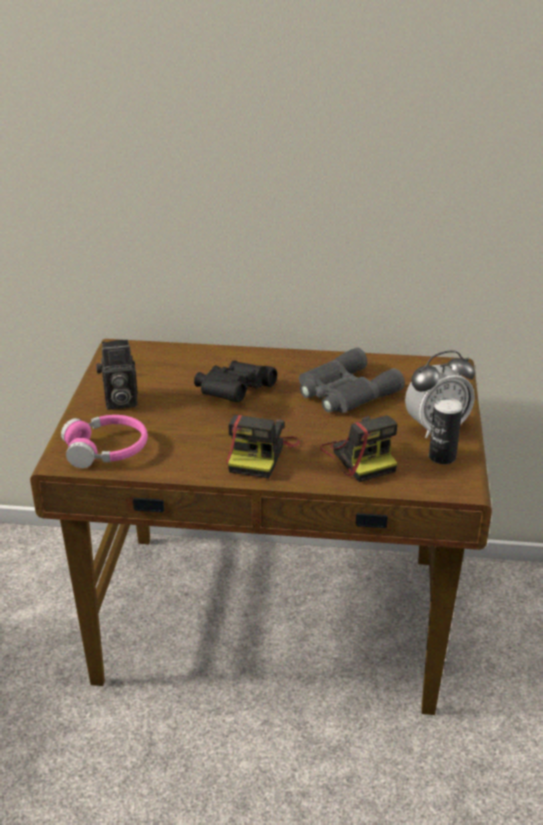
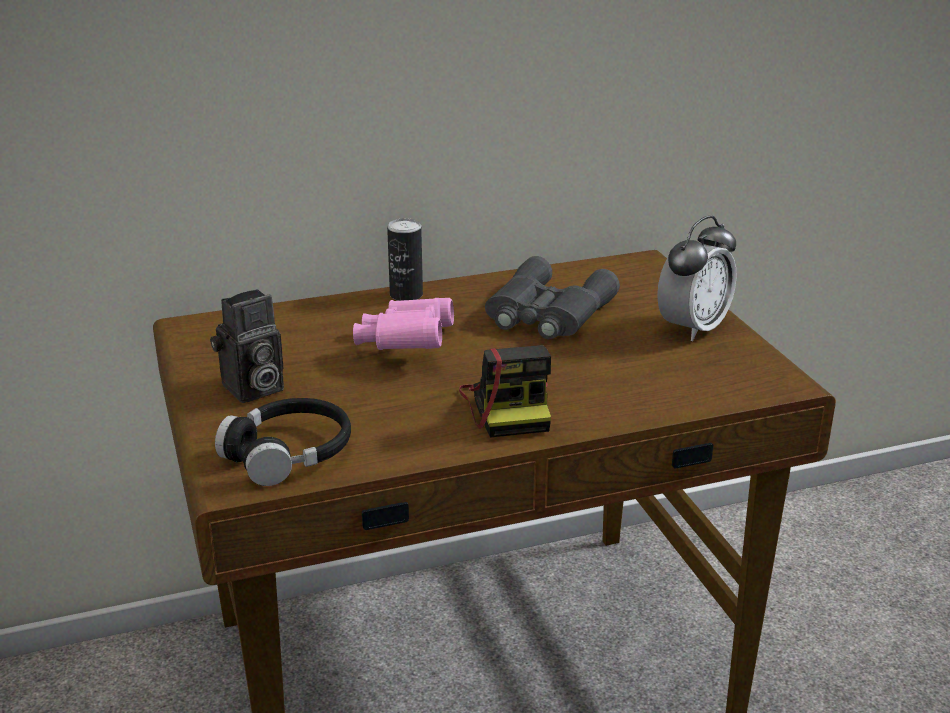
camera: 25 degrees left, 5 degrees down
(107, 450) = (289, 453): pink headphones -> black headphones
(233, 394) = (406, 346): black binoculars -> pink binoculars
(359, 456) = (635, 379): camera -> none
(442, 457) = (730, 357): can -> can (406, 295)

